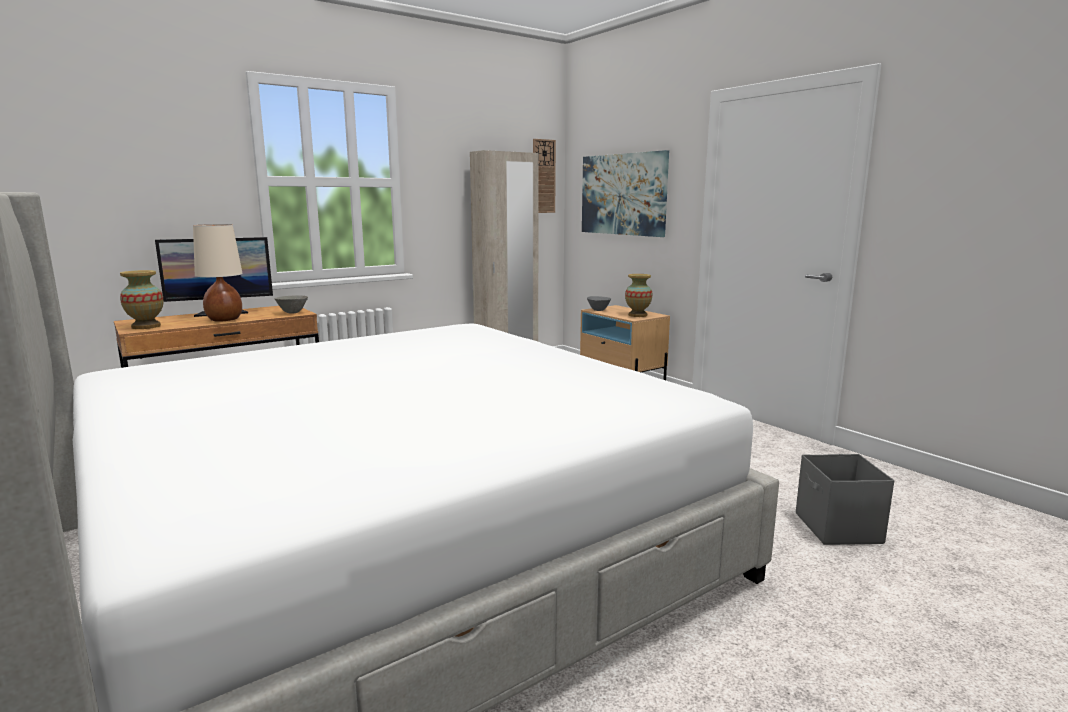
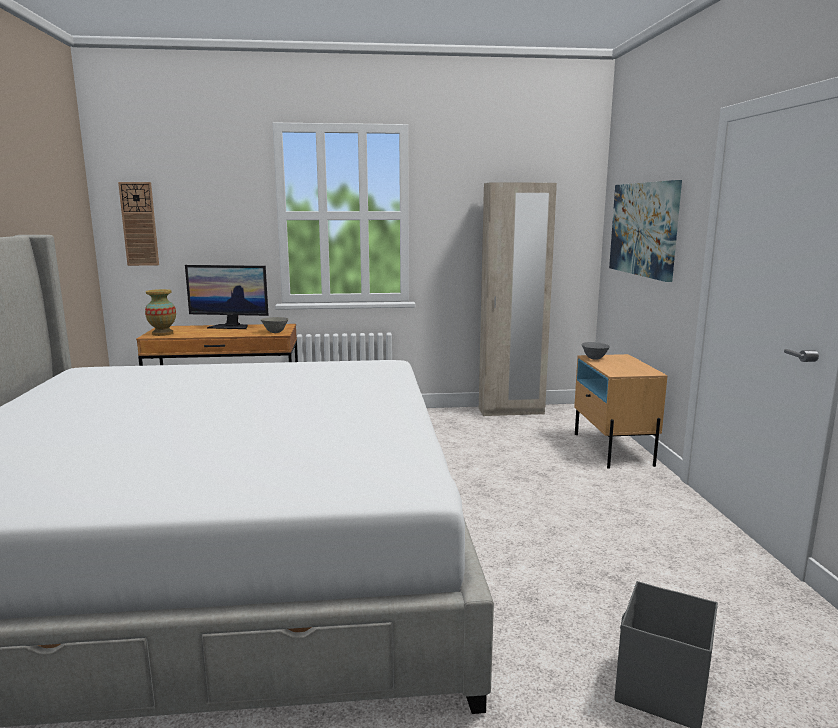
camera: 30 degrees right, 0 degrees up
(225, 319) = (219, 333): beige table lamp -> none
(543, 176) = (576, 206): wall clock -> wall clock (139, 224)
(637, 315) = (627, 370): vase -> none

